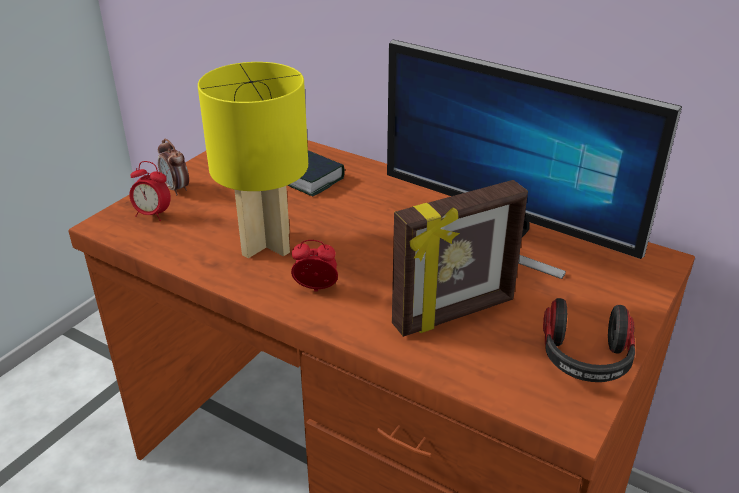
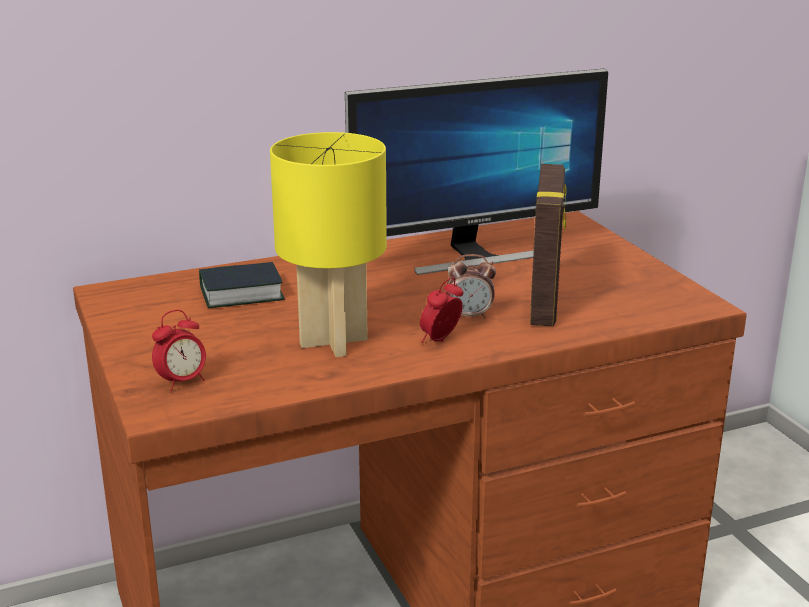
camera: 55 degrees left, 10 degrees down
(176, 189) = (148, 357): alarm clock -> alarm clock (470, 316)
(585, 360) = (649, 280): headphones -> none

